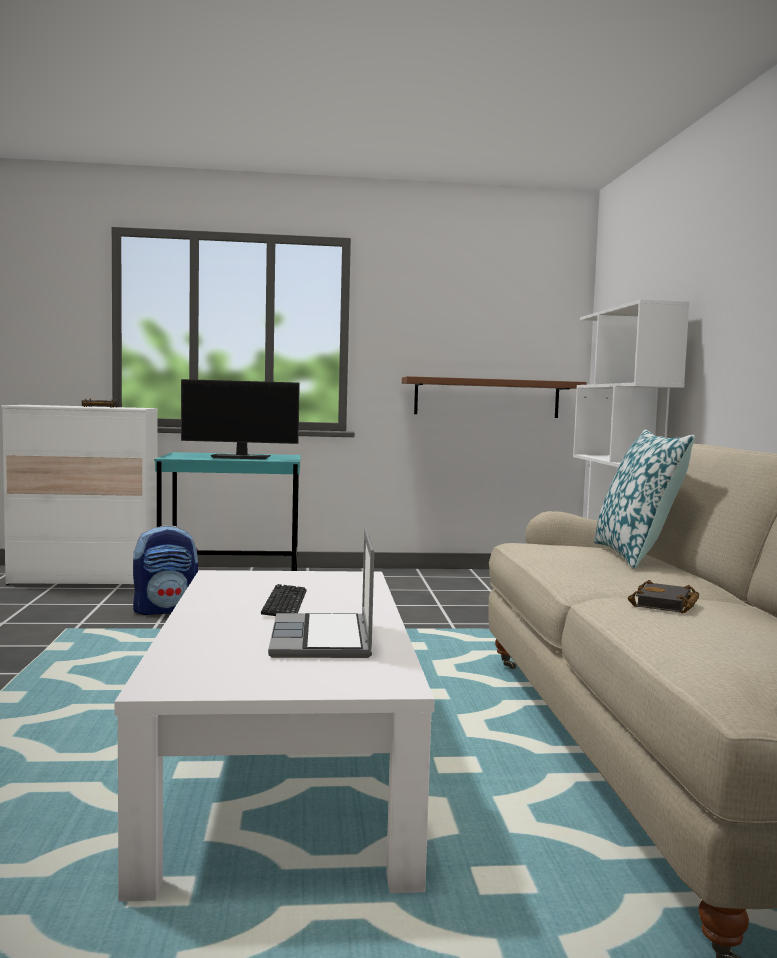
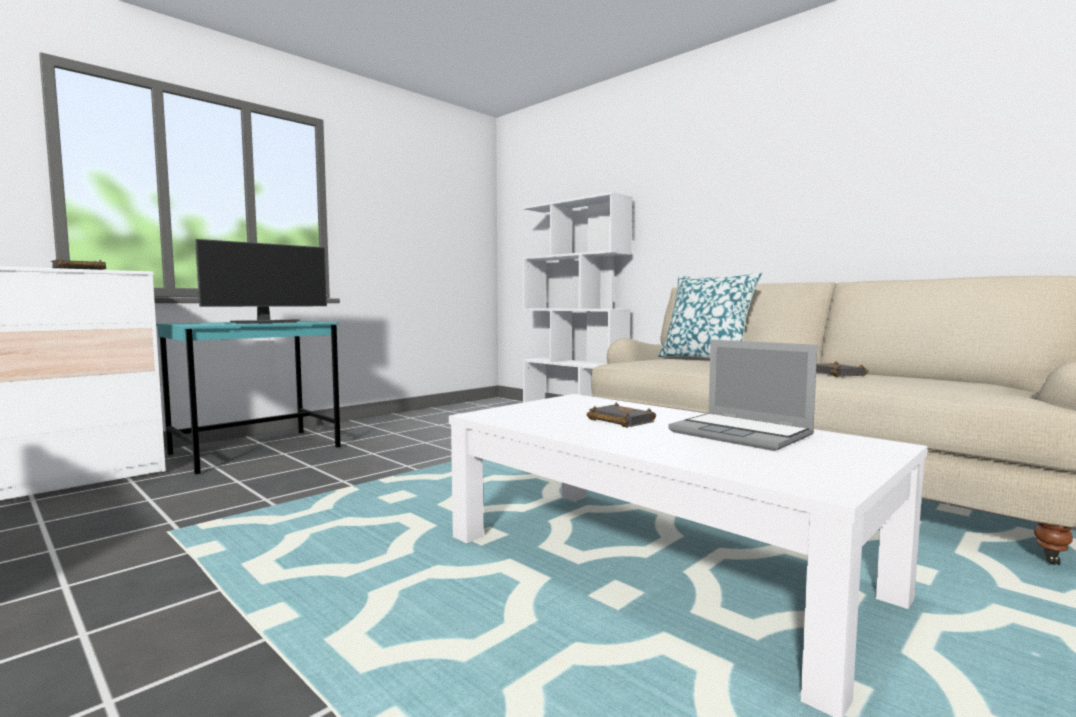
camera: 40 degrees left, 0 degrees up
(166, 610) = (246, 487): backpack -> none
(285, 603) = (618, 421): keyboard -> black book
(487, 398) = (435, 269): brown shelf -> none

